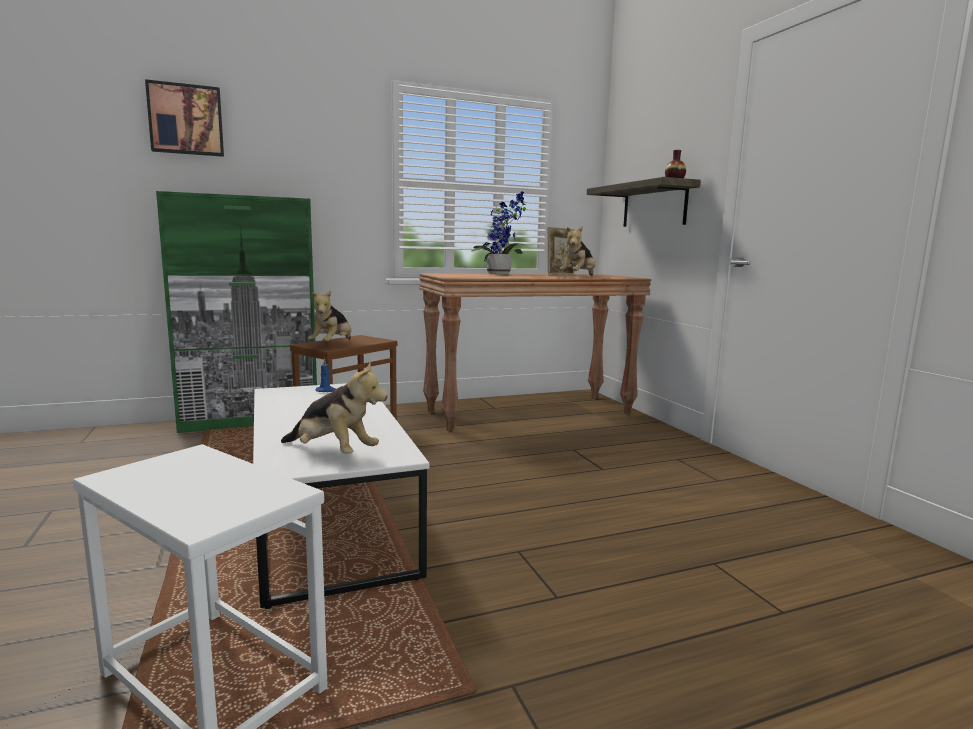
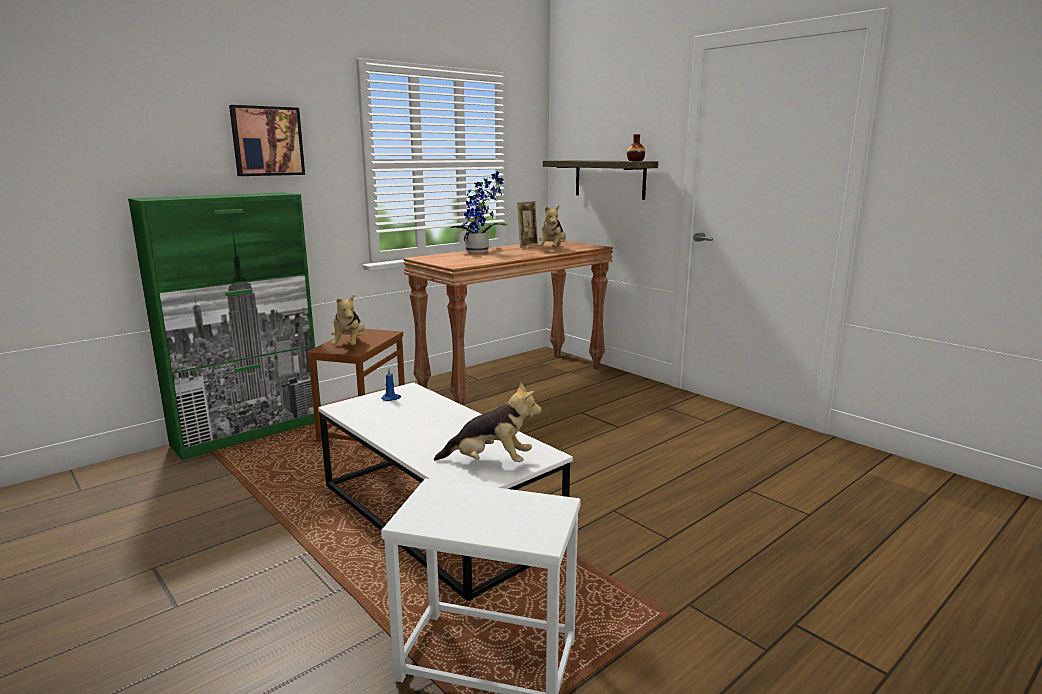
camera: 20 degrees left, 5 degrees up
(186, 120) = (146, 111): picture -> picture (267, 141)

